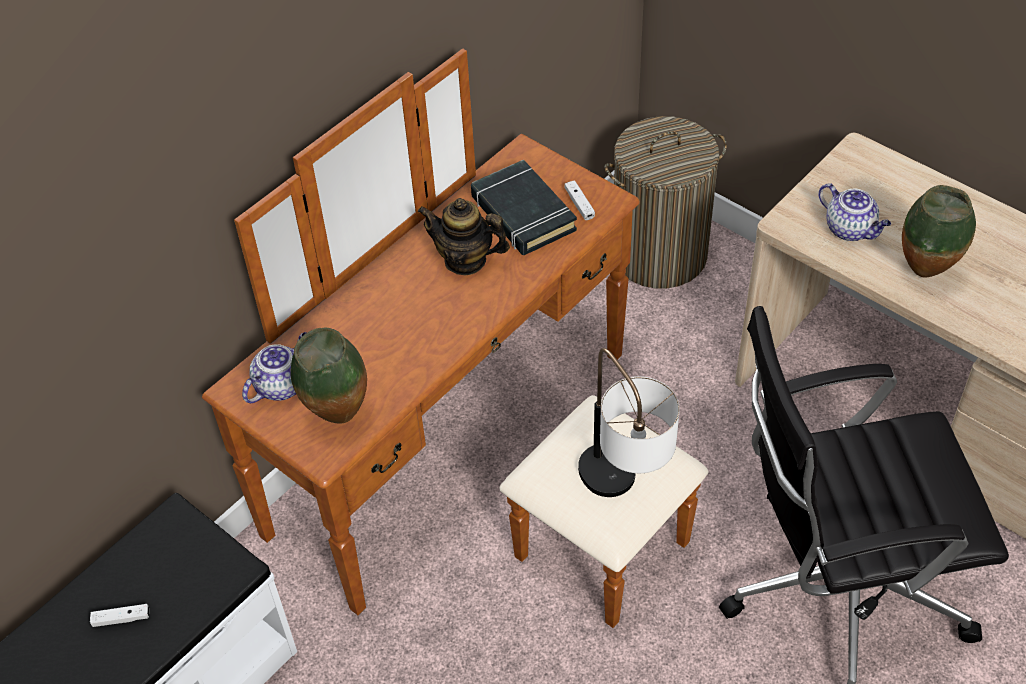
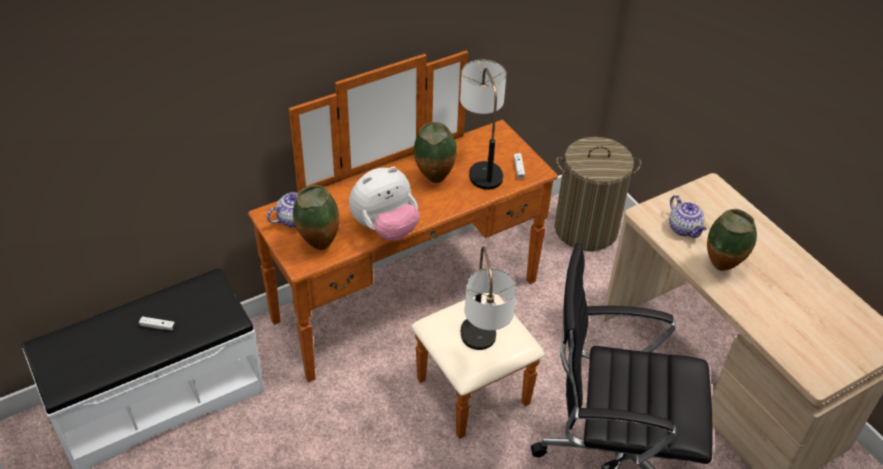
camera: 15 degrees right, 5 degrees down
(426, 358) = (385, 228): none -> plush toy
(465, 260) = (434, 181): teapot -> vase
(522, 214) = (481, 164): black book -> table lamp

